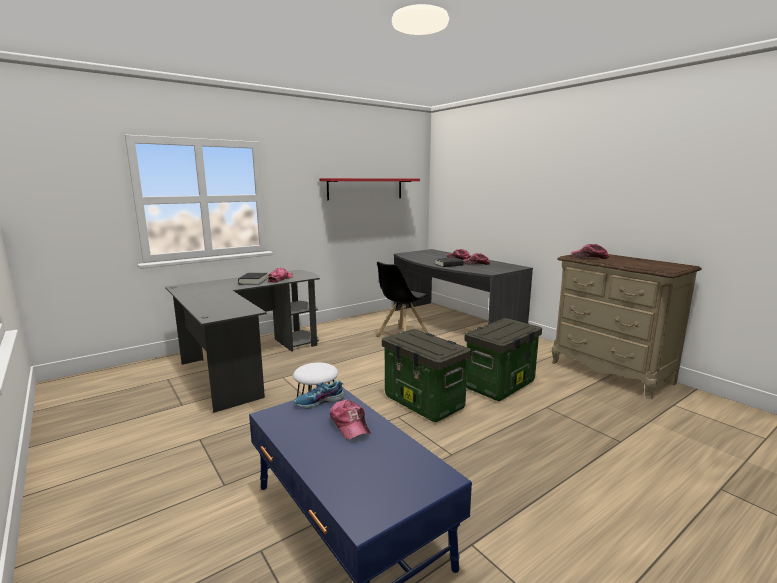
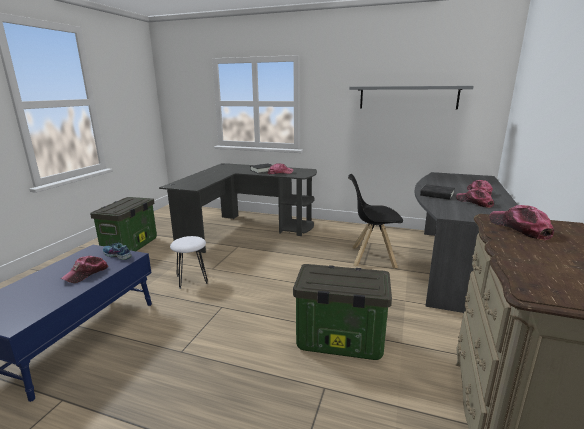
camera: 55 degrees right, 5 degrees up
(365, 188) = (408, 97): red shelf -> grey shelf
(425, 403) = (256, 311): storage box -> storage box (130, 246)

